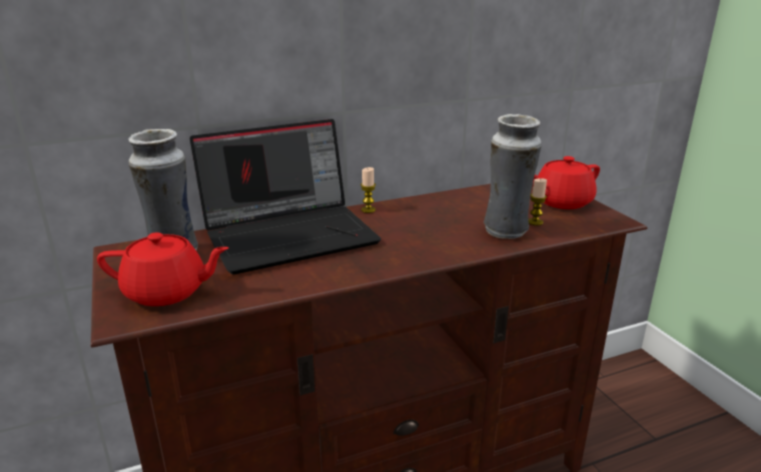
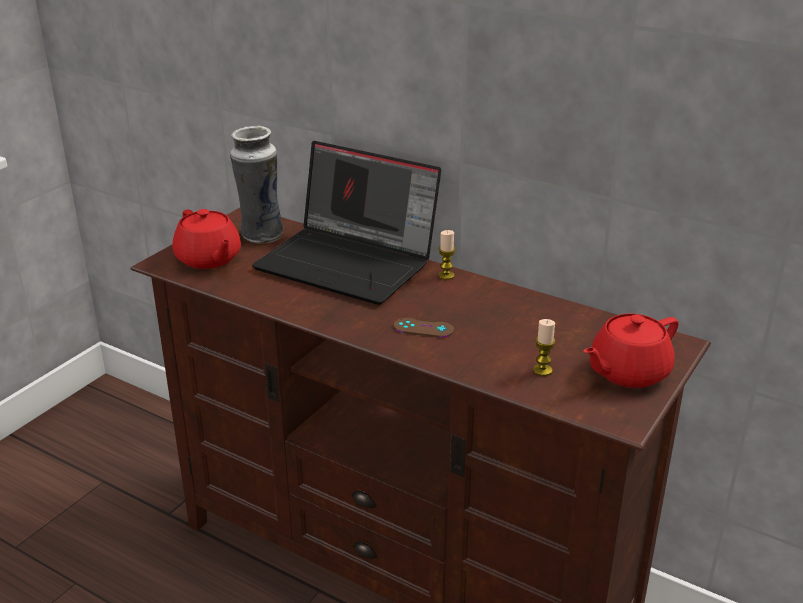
camera: 55 degrees right, 5 degrees up
(433, 239) = (423, 328): none -> brown game controller
(506, 232) = (494, 360): vase -> none
(561, 202) = (627, 372): red teapot -> red teapot turned 60 degrees counterclockwise

